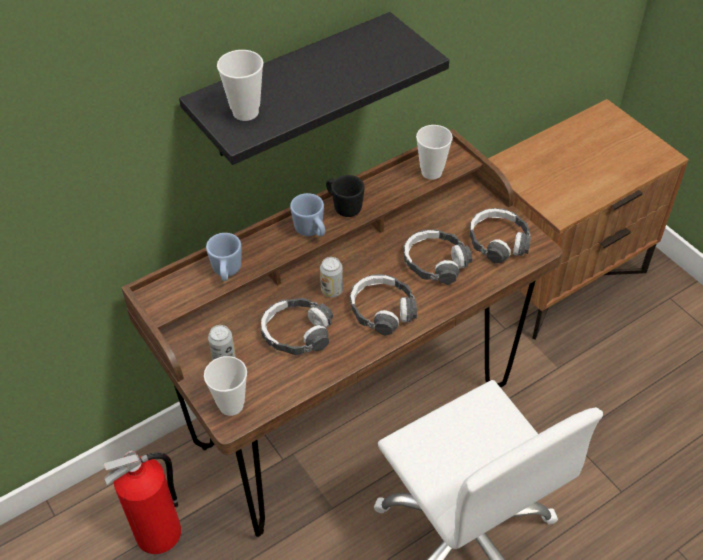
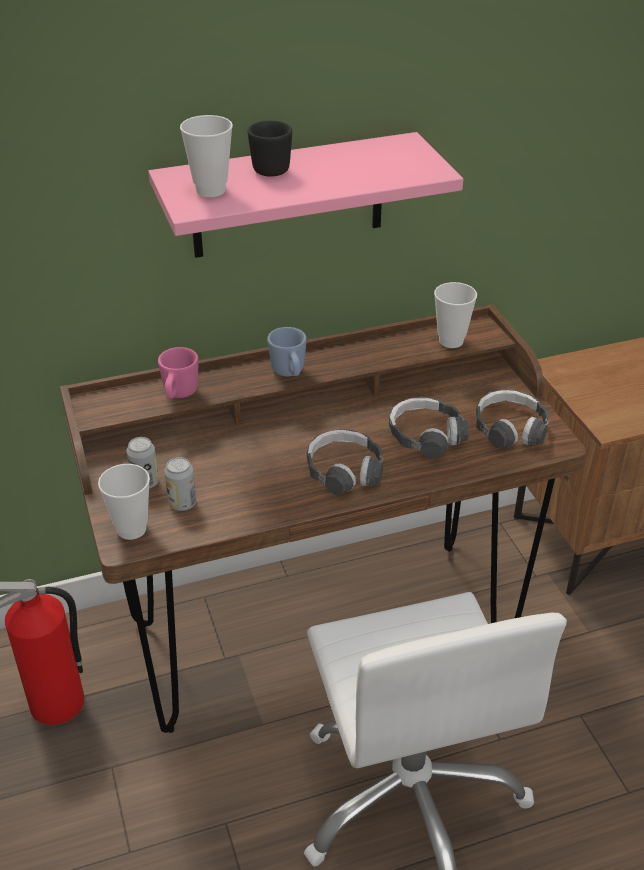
camera: 15 degrees right, 10 degrees down
(227, 272) = (179, 394): blue mug -> pink mug
(291, 88) = (288, 196): black shelf -> pink shelf
(296, 333) = (236, 474): headphones -> none
(332, 290) = (295, 440): can -> can (182, 503)
(343, 206) = (336, 356): black mug -> black mug (267, 168)

